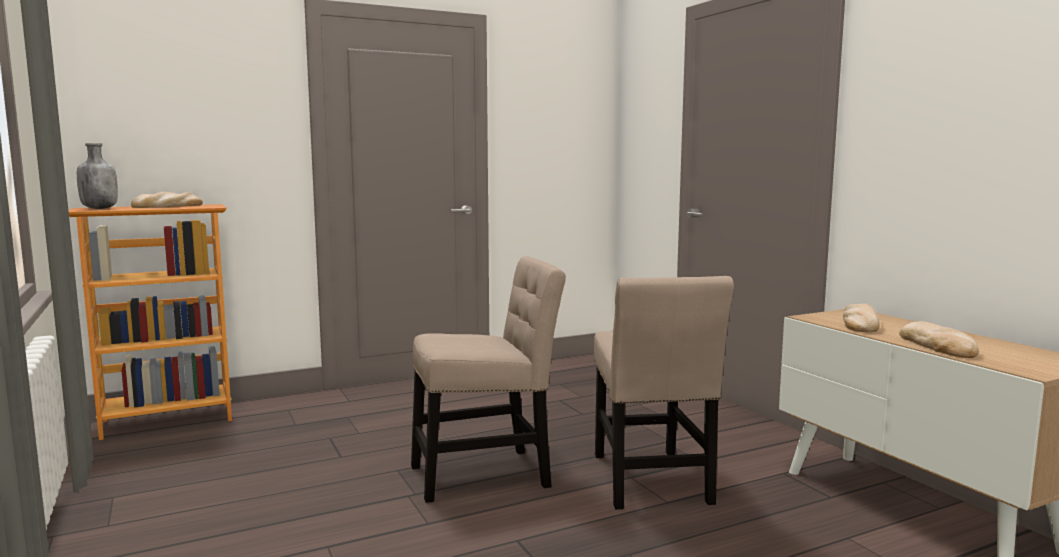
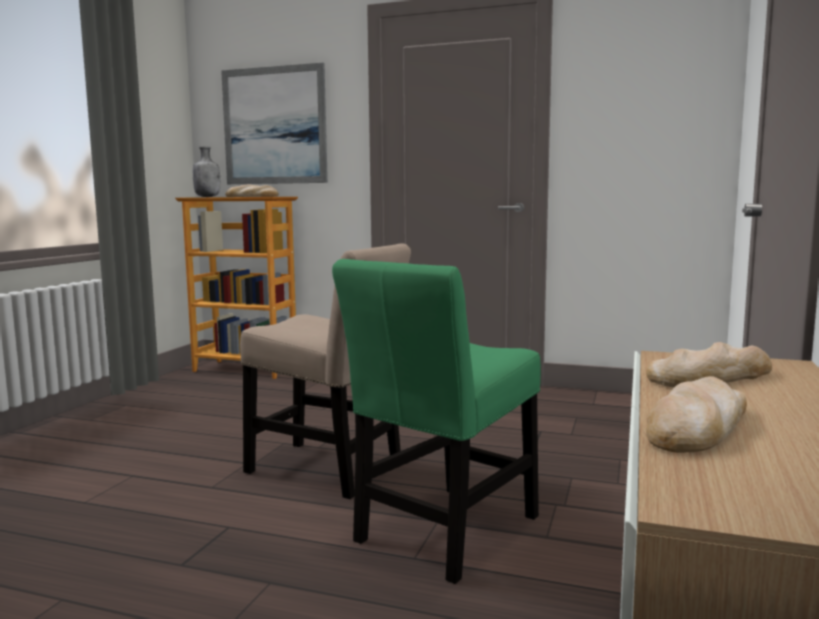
camera: 45 degrees right, 0 degrees up
(183, 120) = (274, 126): none -> picture
(651, 482) = (444, 533): beige chair -> green chair

